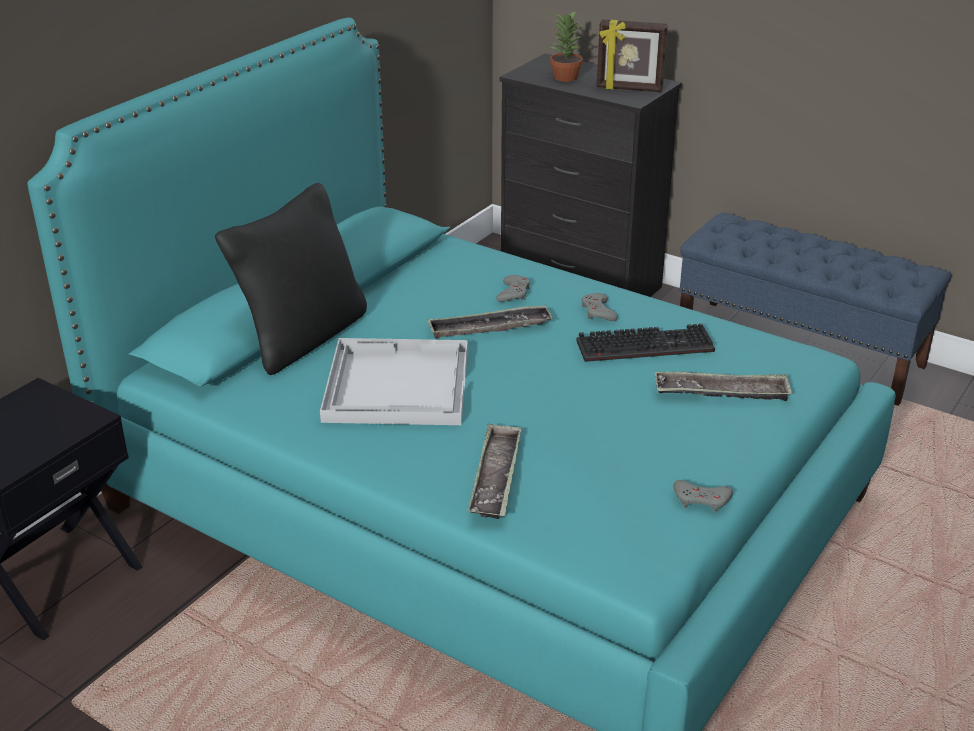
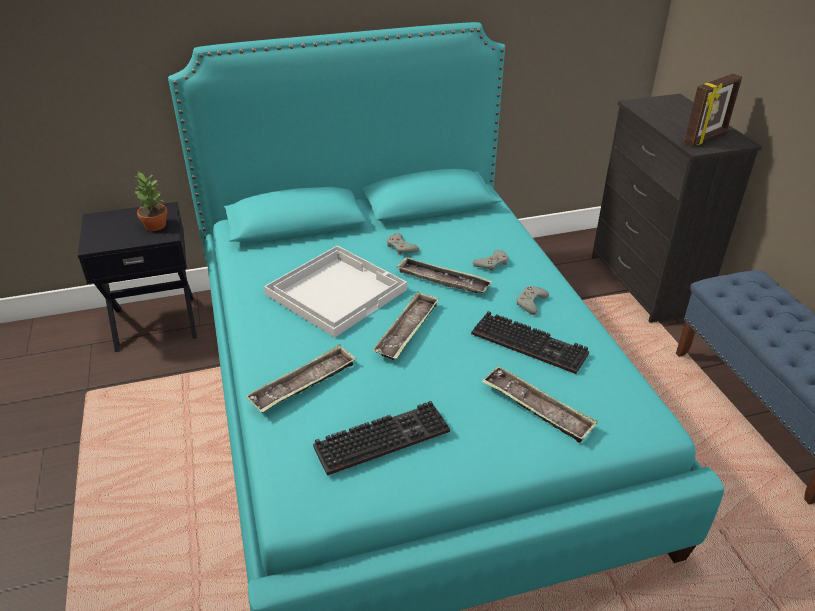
camera: 40 degrees right, 5 degrees up
(302, 337) = (329, 237): black pillow -> none
(523, 385) = (407, 330): none -> tray
(565, 77) = (667, 115): potted plant -> potted plant (155, 225)
(629, 89) = (706, 138): picture frame -> picture frame turned 90 degrees counterclockwise
(635, 478) = (383, 437): none -> keyboard
(701, 499) = (407, 481): grey game controller -> grey game controller (401, 247)

